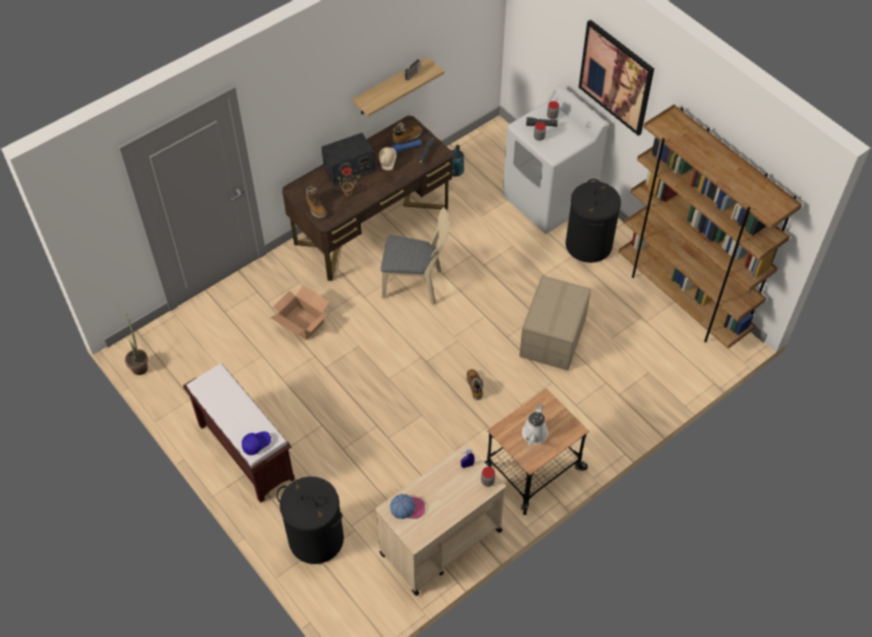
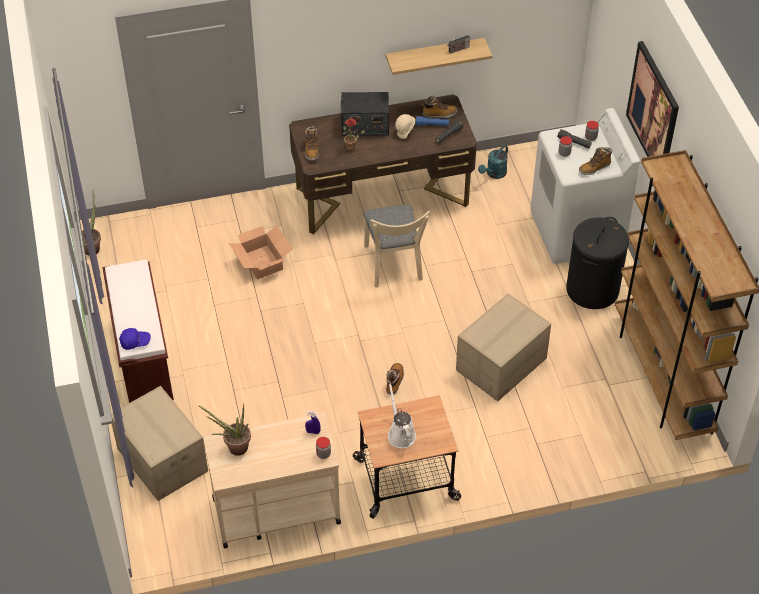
camera: 25 degrees right, 5 degrees down
(316, 539) = (161, 460): black laundry basket -> cardboard box
(407, 508) = (233, 447): cap -> potted plant
(417, 284) = (393, 266): beige chair -> beige chair turned 45 degrees clockwise
(534, 435) = (400, 433): white watering can -> white watering can turned 120 degrees clockwise
(570, 142) = (594, 168): none -> boot

